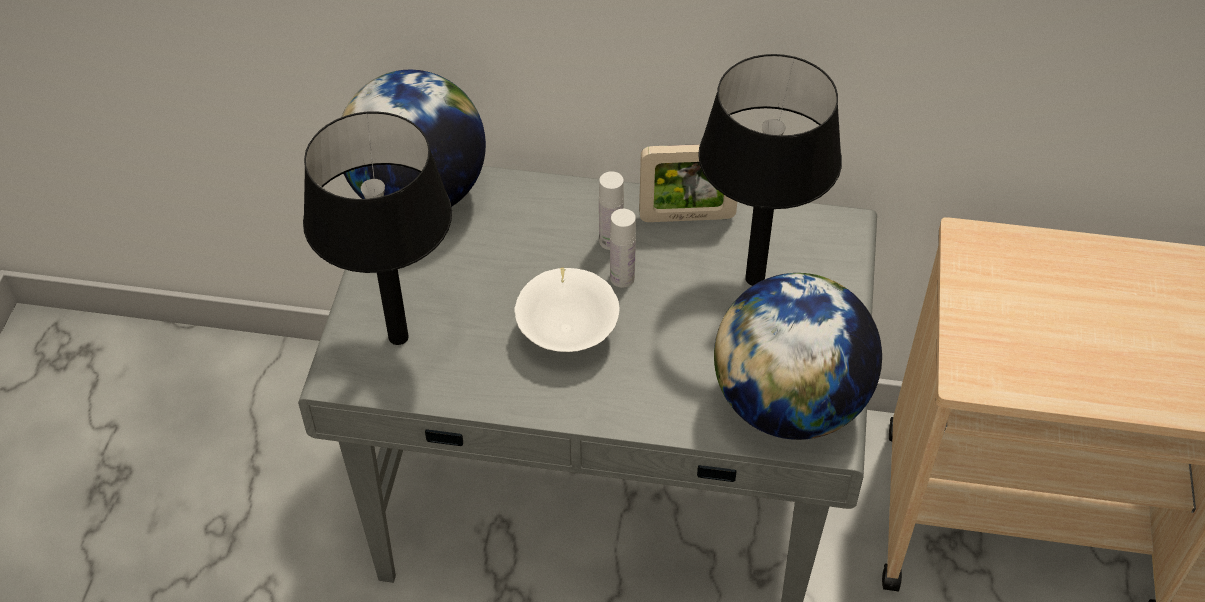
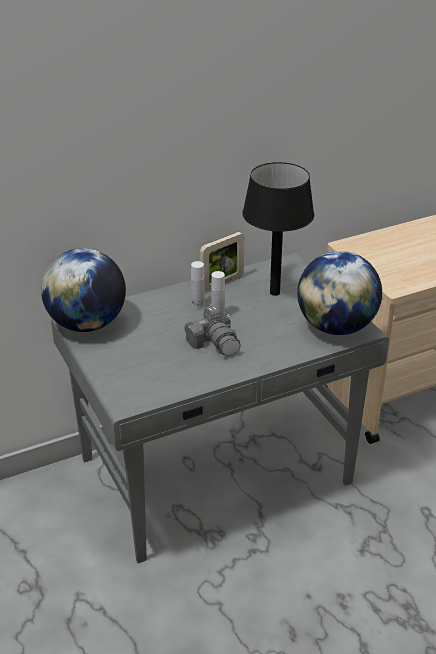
camera: 35 degrees left, 15 degrees down
(399, 337) = (138, 378): black table lamp -> none
(567, 330) = (215, 342): white bowl -> camera

